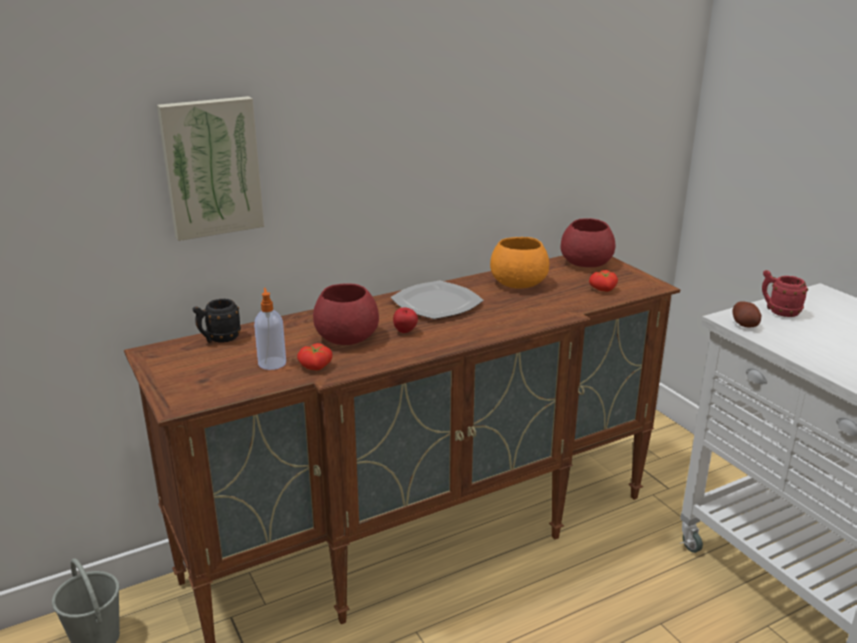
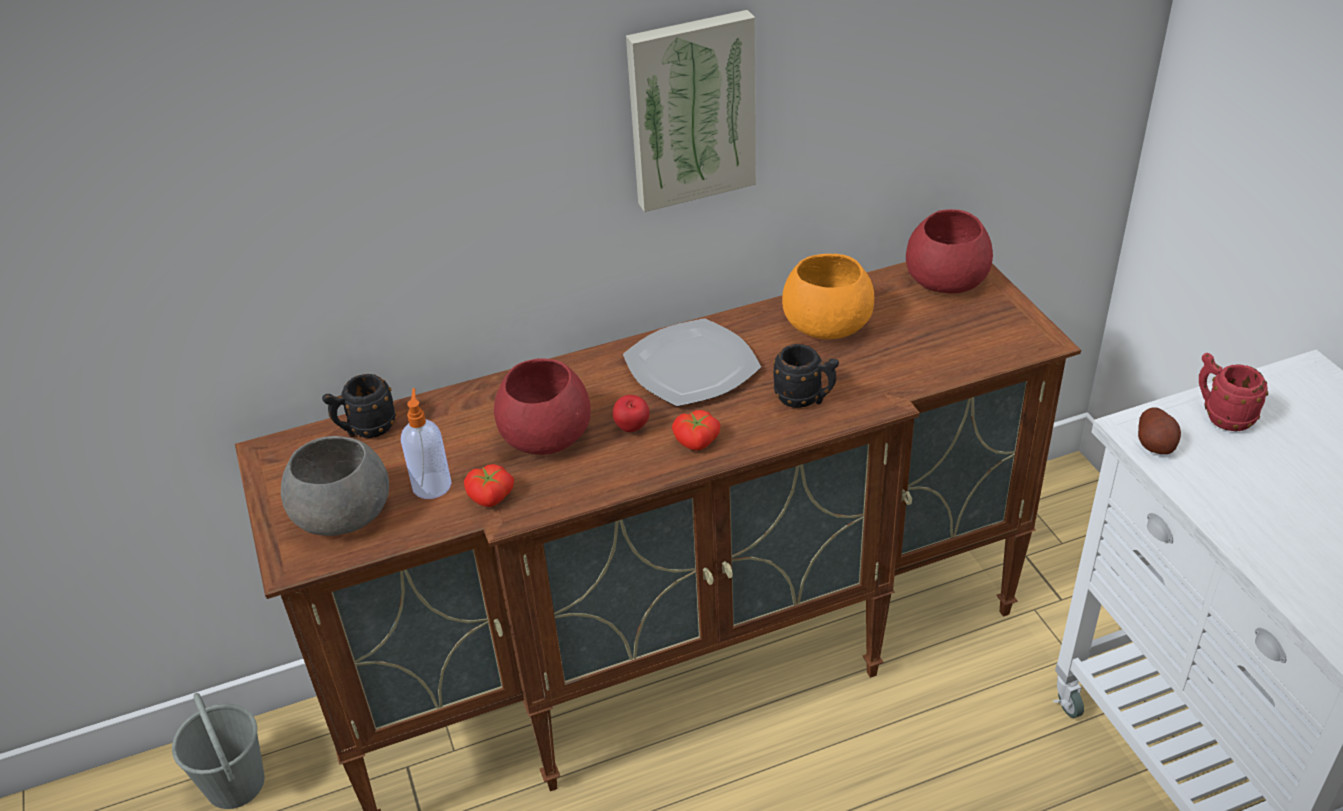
camera: 10 degrees right, 15 degrees up
(211, 167) = (336, 196): picture -> picture (690, 109)
(211, 379) = (345, 513): none -> grey bowl
(516, 315) = (805, 399): none -> black mug
(603, 290) = (956, 346): tomato -> tomato (696, 442)

